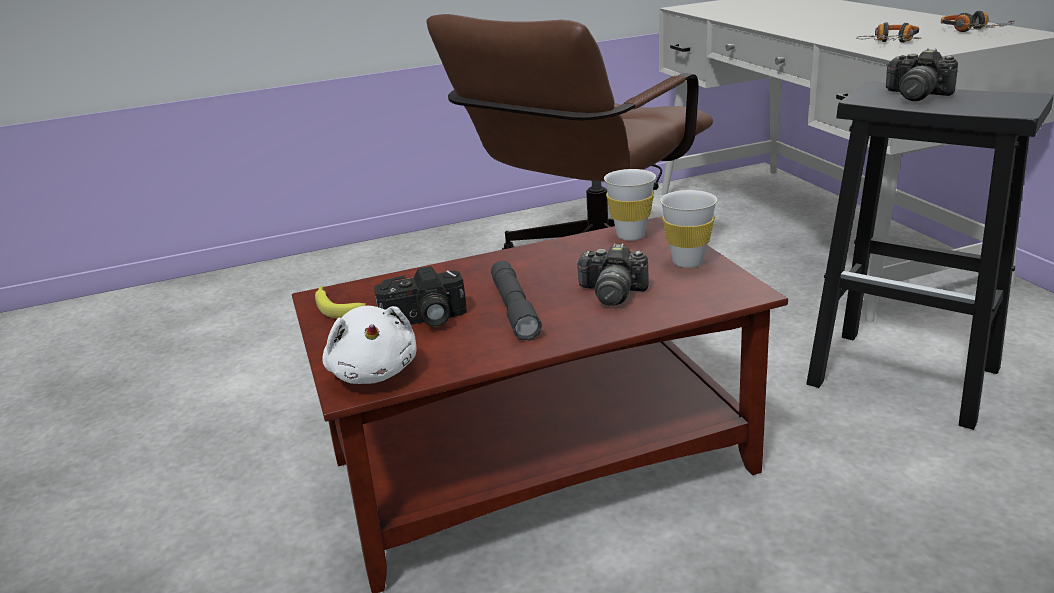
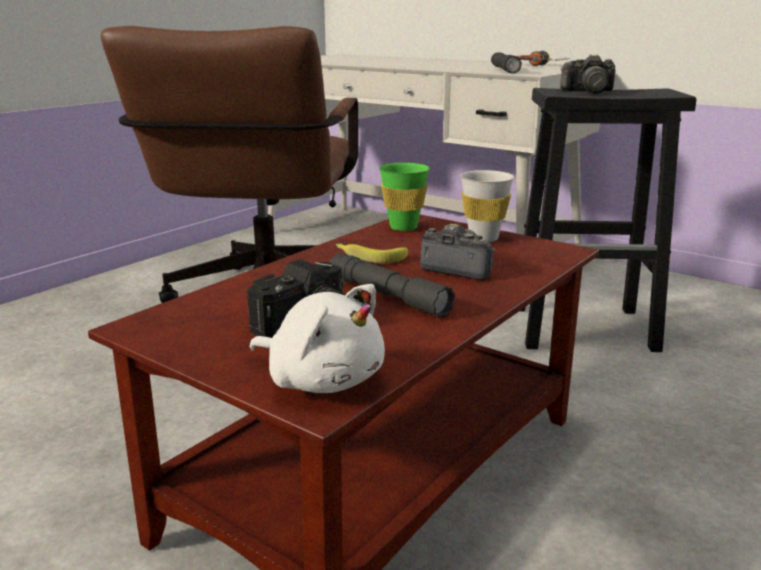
camera: 35 degrees left, 5 degrees down
(336, 306) = (173, 331): banana -> banana (369, 257)
(612, 293) = (458, 268): camera -> camera turned 135 degrees counterclockwise
(630, 235) = (403, 227): white cup -> green cup
(892, 43) = (504, 70): headphones -> grey flashlight

